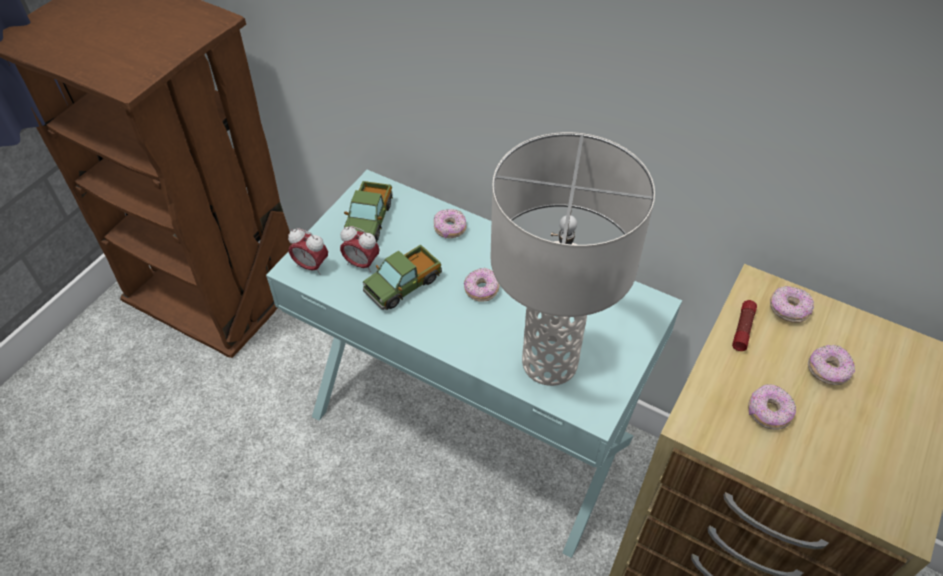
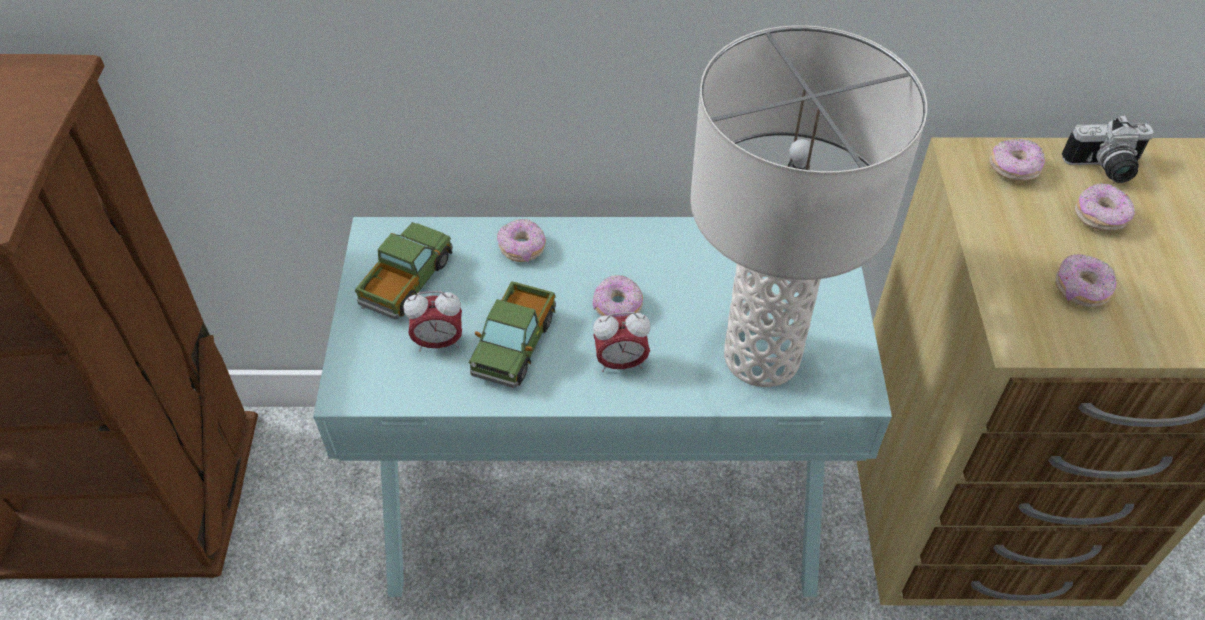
camera: 30 degrees left, 0 degrees up
(311, 266) = (371, 376): alarm clock -> alarm clock (621, 363)
(369, 220) = (407, 281): toy truck -> toy truck turned 135 degrees counterclockwise
(742, 329) = (986, 210): flashlight -> none
(861, 339) = (1104, 169): none -> camera

